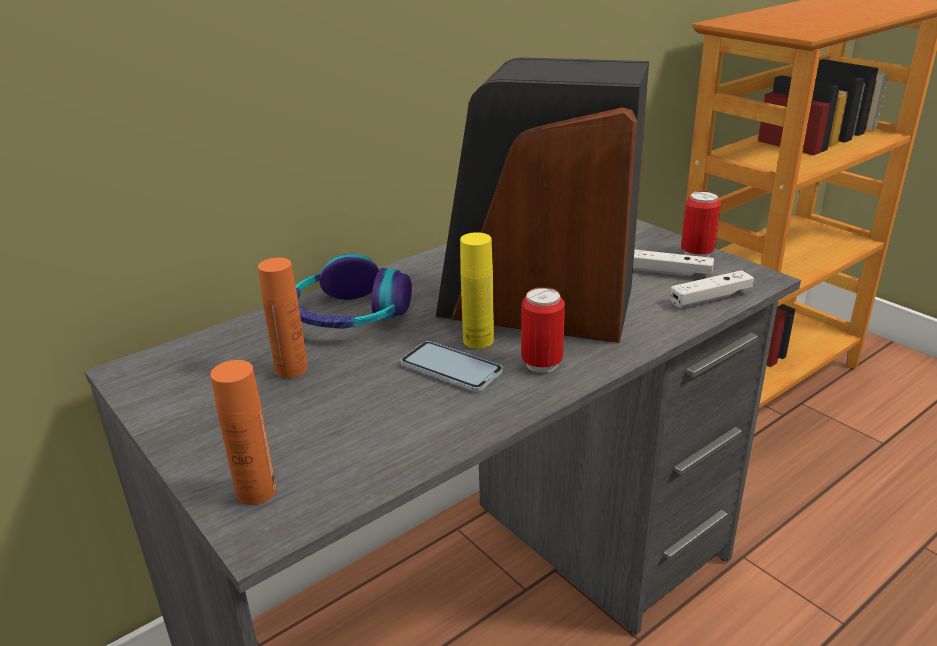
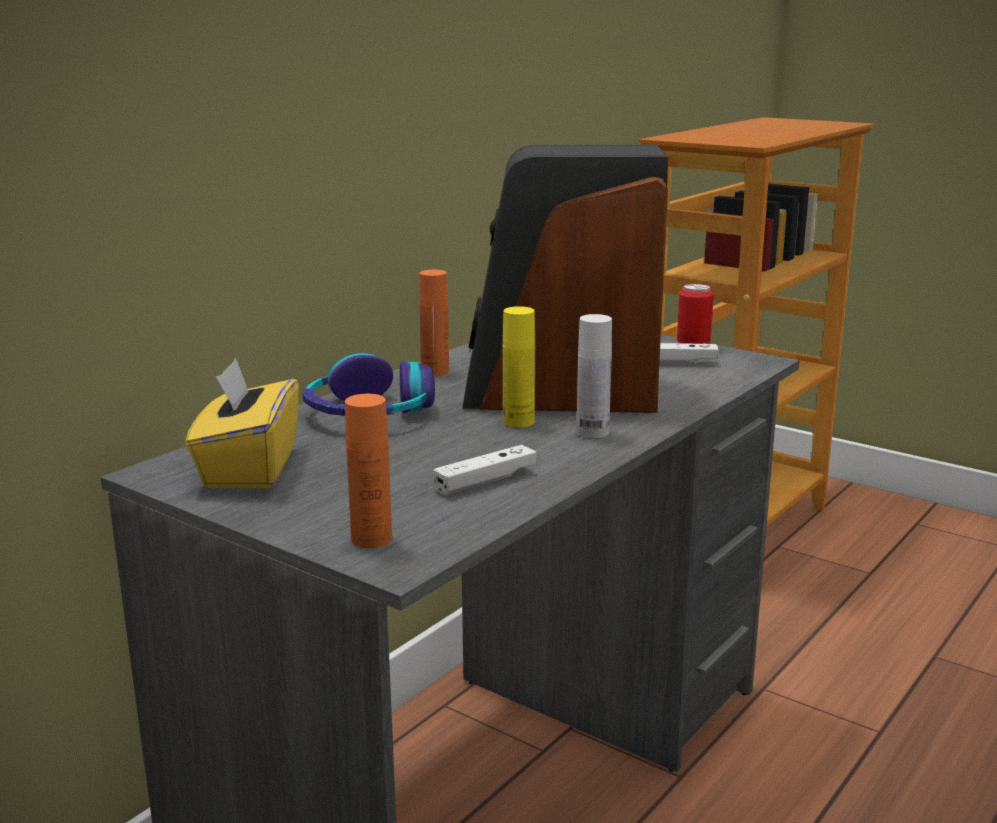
camera: 15 degrees left, 10 degrees down
(207, 376) = (248, 468): none -> yellow tissue box
(291, 369) = (338, 456): orange bottle -> orange bottle (435, 371)
(451, 368) = (505, 442): phone -> none
(541, 363) = (592, 432): can -> white bottle
(710, 298) = (724, 377): white game controller -> white game controller (486, 481)

